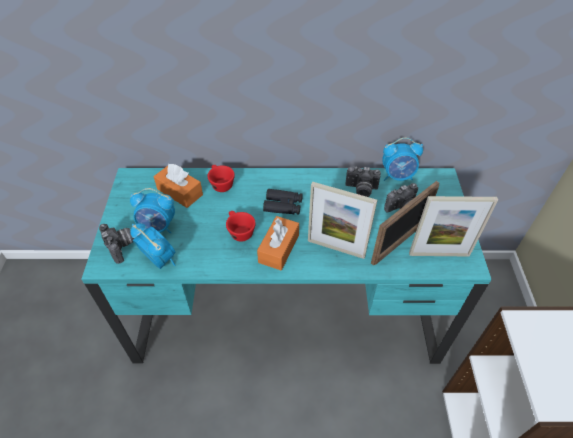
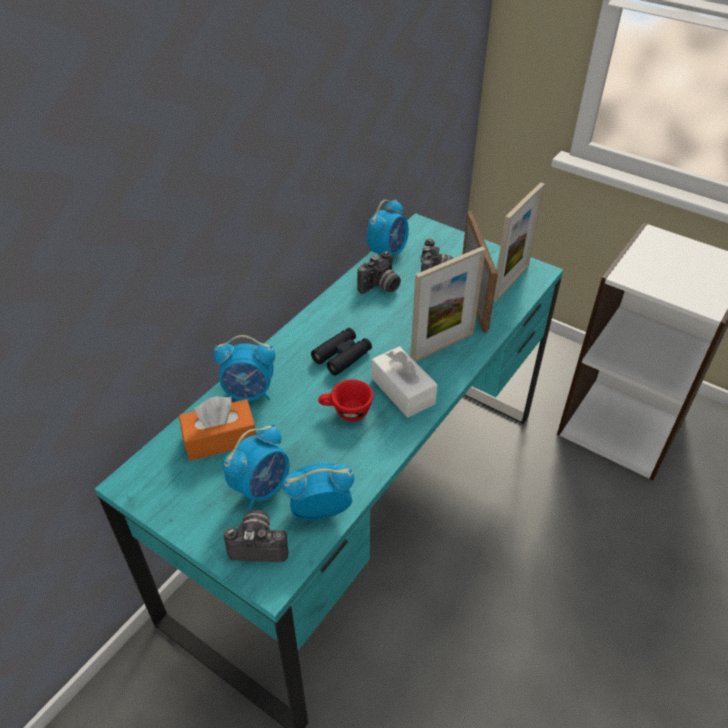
camera: 55 degrees left, 5 degrees down
(220, 184) = (249, 393): red cup -> alarm clock
(278, 249) = (403, 391): orange tissue box -> white tissue box

